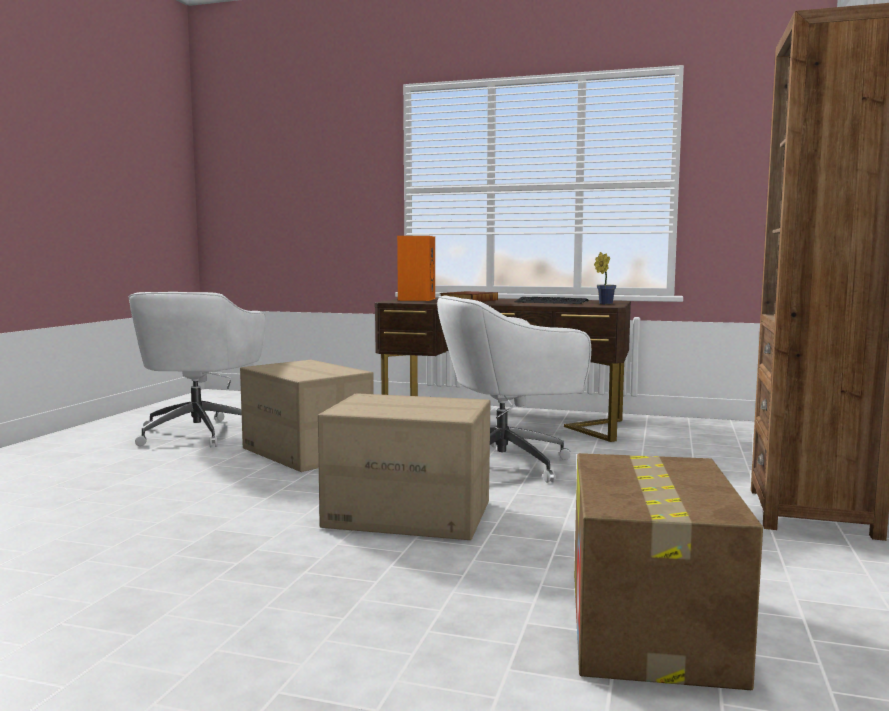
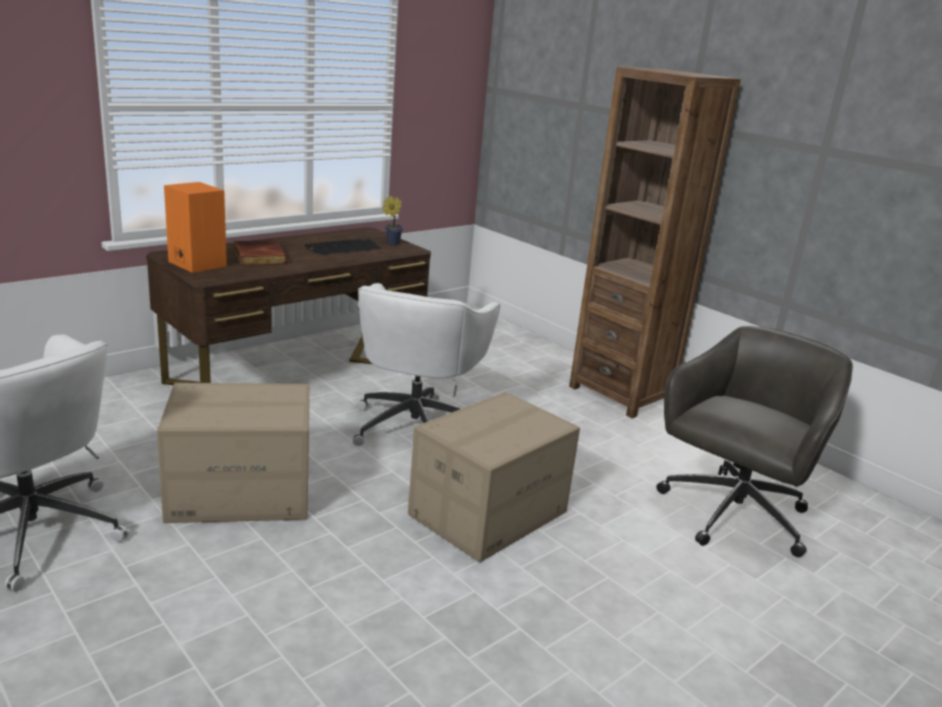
camera: 60 degrees left, 15 degrees up
(651, 626) = (732, 515): cardboard box -> grey office chair

